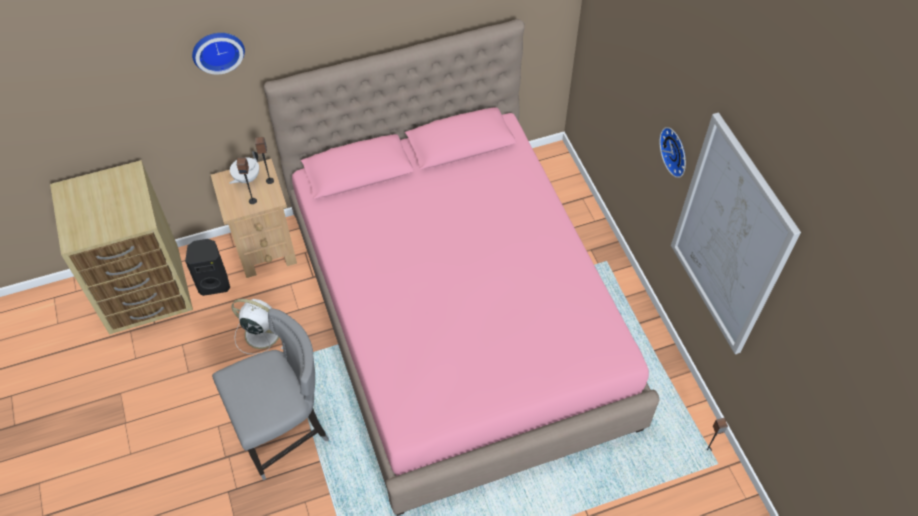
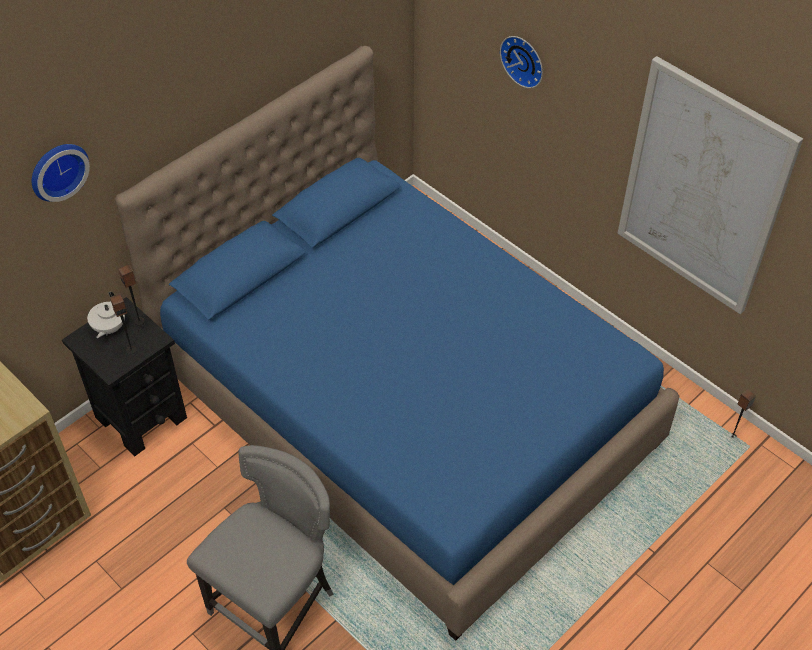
camera: 25 degrees left, 5 degrees down
(214, 283) = (98, 477): black speaker -> none
(261, 333) = (186, 510): white fan -> none
(266, 251) = (143, 418): beige nightstand -> black nightstand
(458, 317) = (405, 405): pink bed -> blue bed
(676, 151) = (601, 124): wall clock -> wall clock (524, 60)

